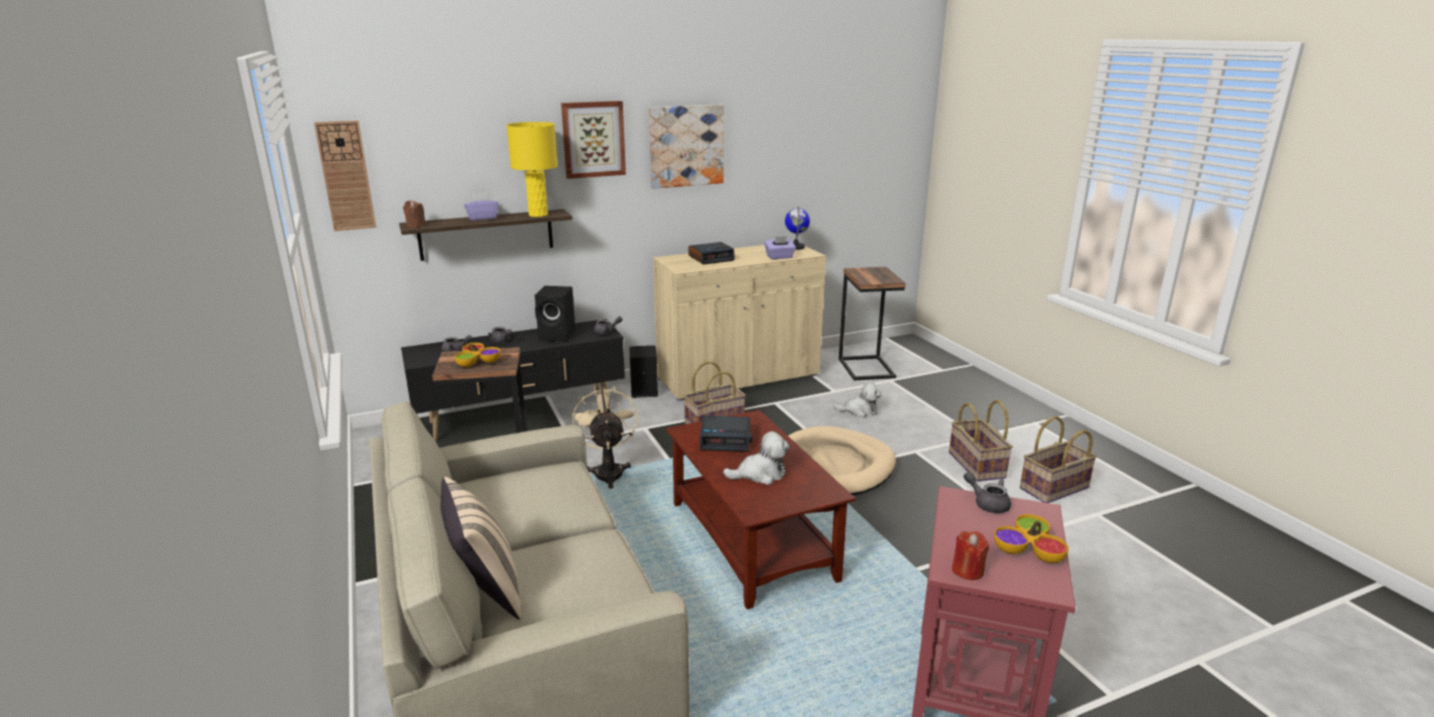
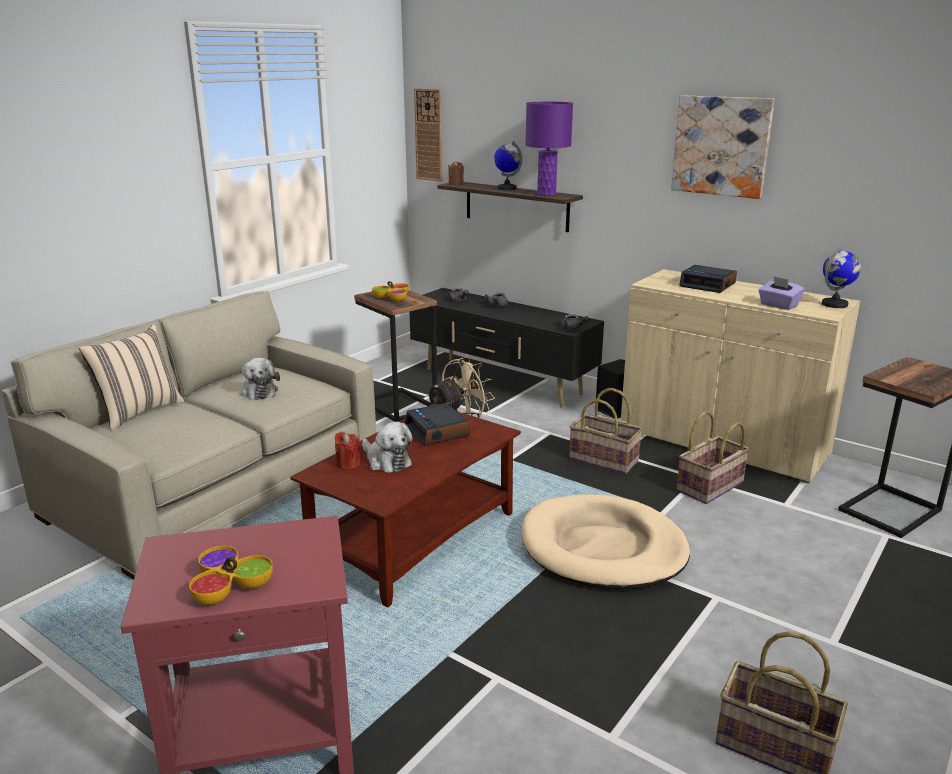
camera: 60 degrees right, 0 degrees up
(482, 218) = (507, 188): purple tissue box -> globe
(538, 215) = (546, 194): yellow table lamp -> purple table lamp
(558, 335) = (537, 317): black speaker -> none
(593, 139) = (619, 126): picture -> none
(859, 411) = (760, 533): plush toy -> plush toy (259, 391)
(967, 570) = (168, 554): red candle -> red candle (348, 463)
(977, 465) = (747, 657): basket -> basket (711, 487)
(987, 503) = (315, 548): grey teapot -> none

